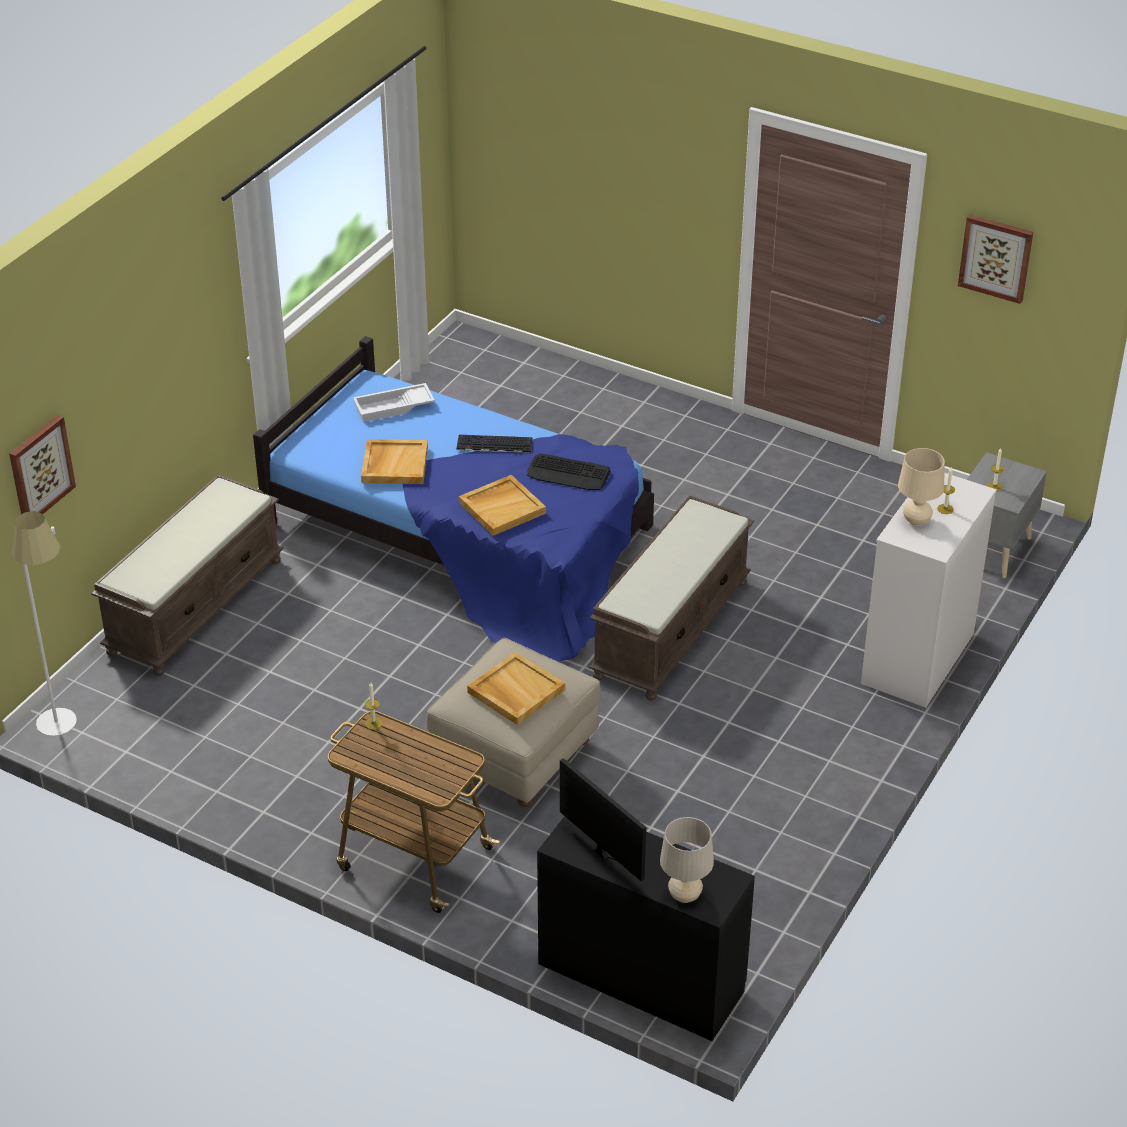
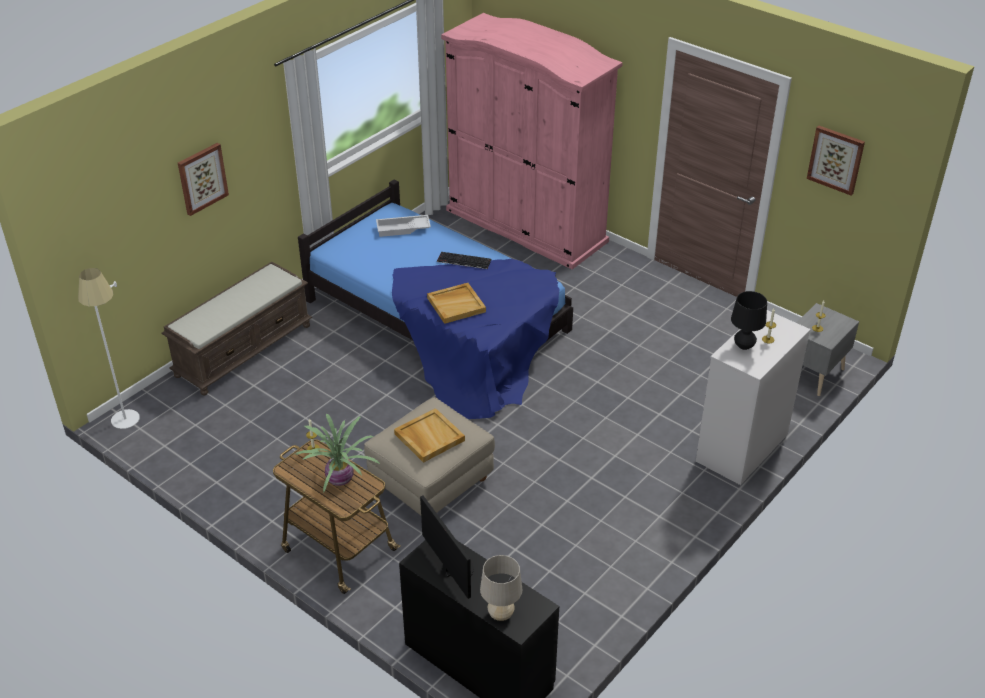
camera: 10 degrees right, 0 degrees up
(40, 469) = (118, 240): picture -> picture (202, 178)
(394, 464) = (391, 267): beige tray -> none
(421, 760) = (339, 480): none -> potted plant
(550, 382) = (526, 225): none -> pink wardrobe
(568, 473) = (510, 286): keyboard -> none
(670, 628) = (566, 404): brown bench -> none
(916, 521) = (744, 346): beige table lamp -> black table lamp

